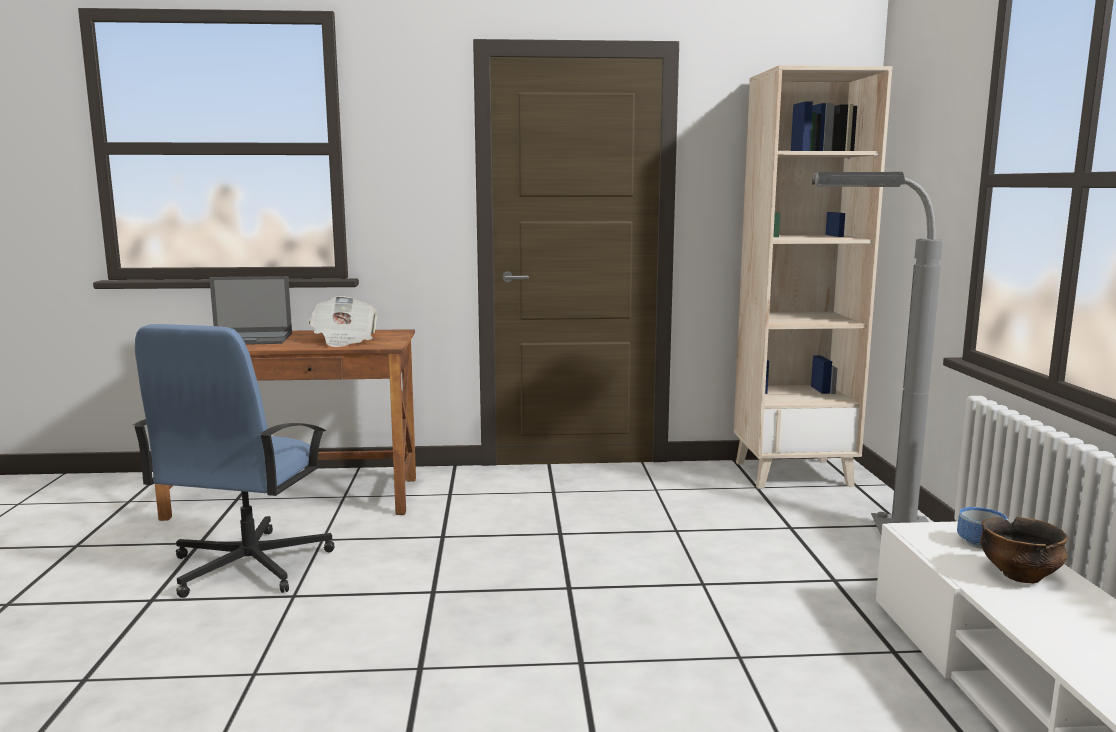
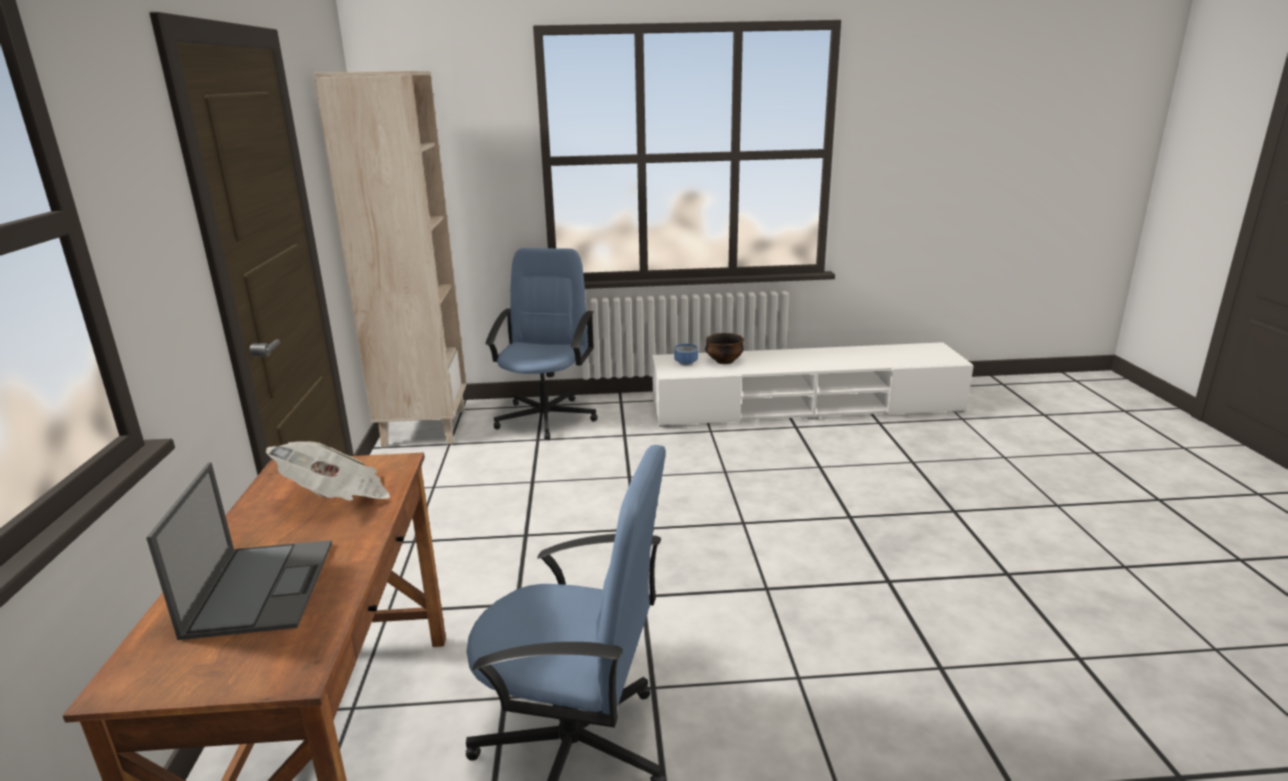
camera: 90 degrees left, 10 degrees up
(862, 529) = (547, 417): grey floor lamp -> blue office chair

